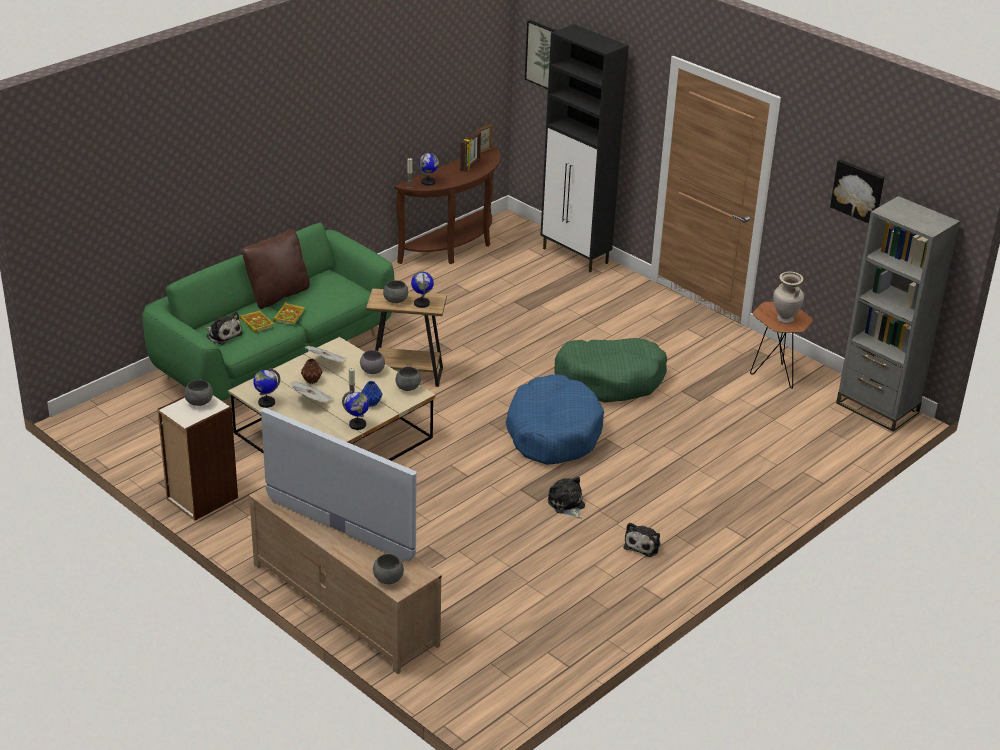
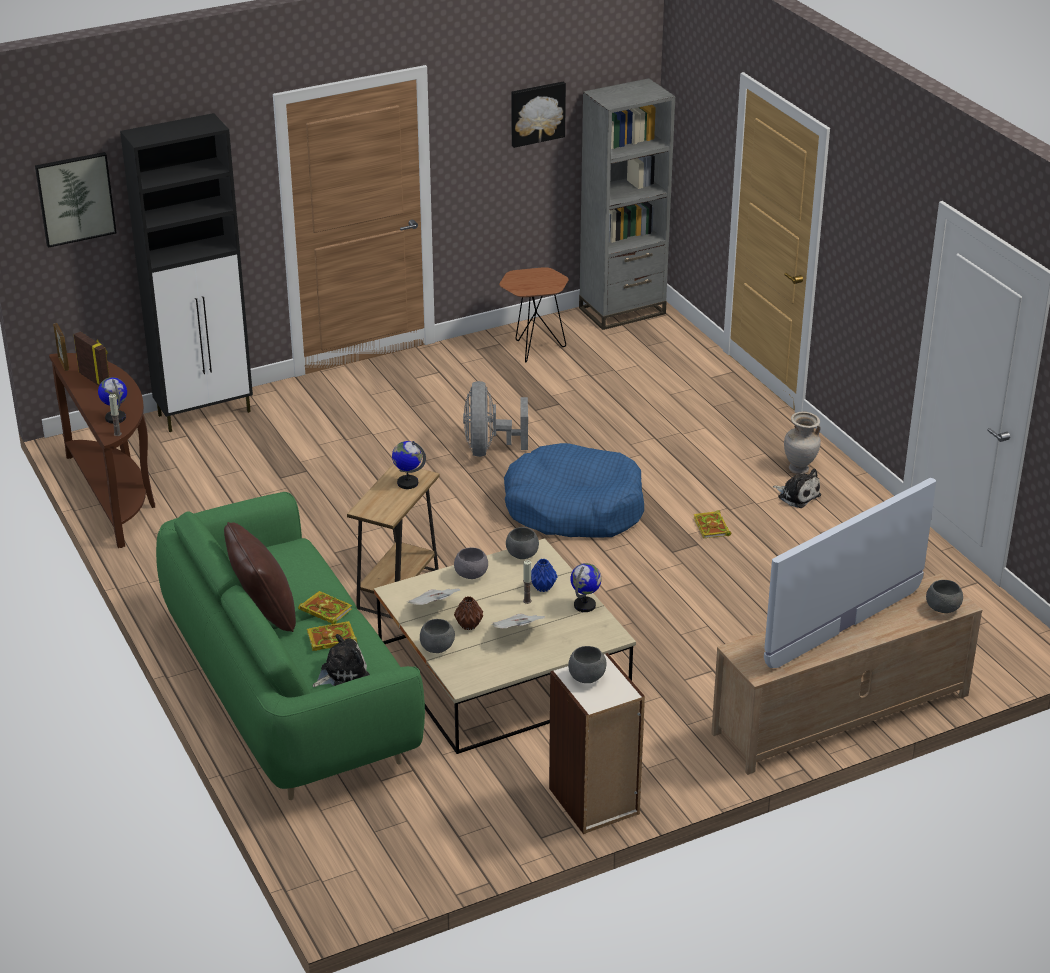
camera: 70 degrees left, 0 degrees up
(266, 402) = (502, 670): globe -> none
(395, 301) = (390, 501): grey bowl -> grey bowl (438, 648)
(567, 505) = (712, 527): plush toy -> book
(610, 380) = (489, 449): green dog bed -> grey fan
(784, 320) = (541, 281): beige vase -> beige vase (799, 470)

